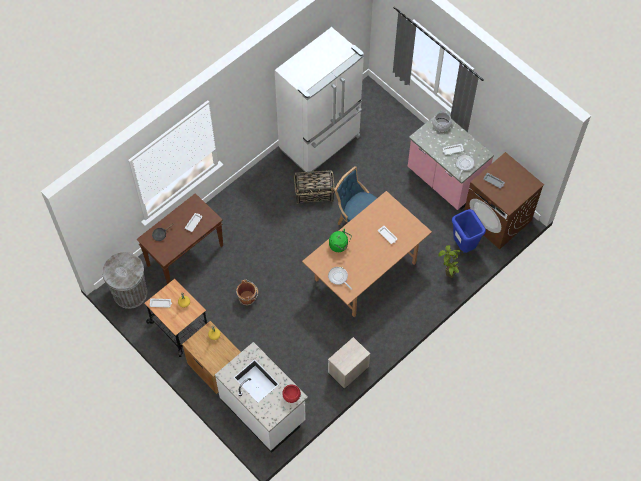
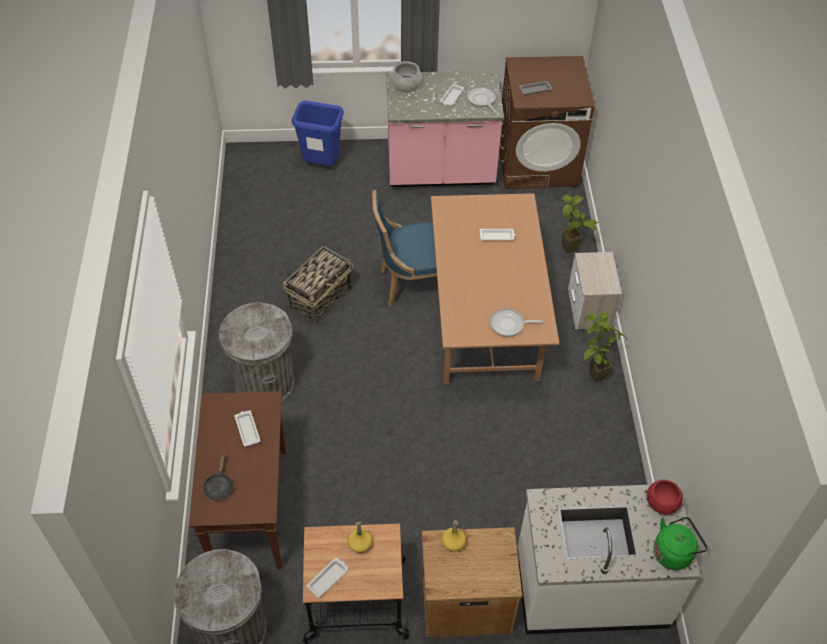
camera: 50 degrees left, 10 degrees down
(248, 210) = (265, 383): none -> grey trash can
(248, 297) = (395, 479): brown bucket -> none
(321, 143) = (260, 244): white fridge -> none
(339, 245) = (461, 291): green kettle -> green kettle (674, 552)
(347, 370) = (612, 441): nightstand -> nightstand (589, 309)
(377, 337) = (591, 376): none -> potted plant
(464, 246) = (544, 212): blue trash can -> blue trash can (322, 165)

